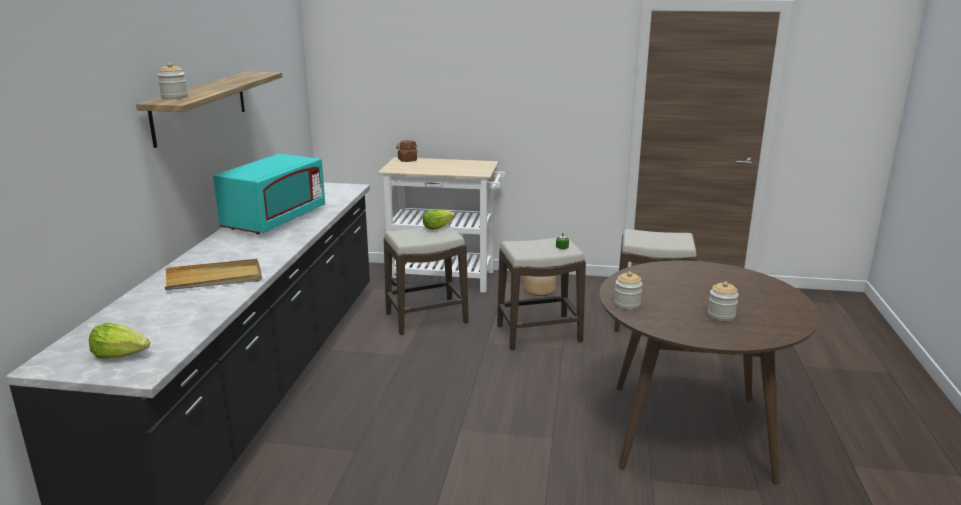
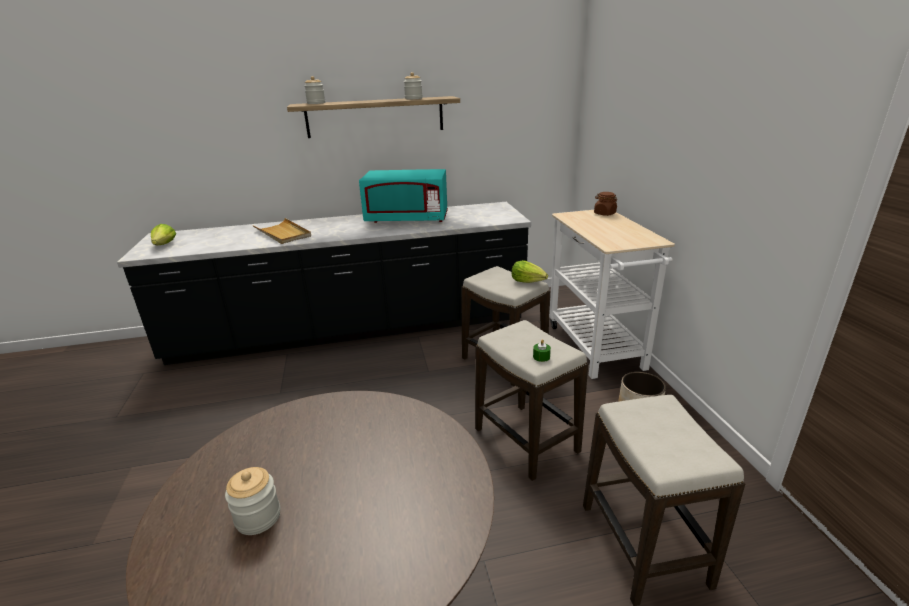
camera: 70 degrees right, 5 degrees up
(627, 304) = (290, 419): jar -> jar (413, 98)

